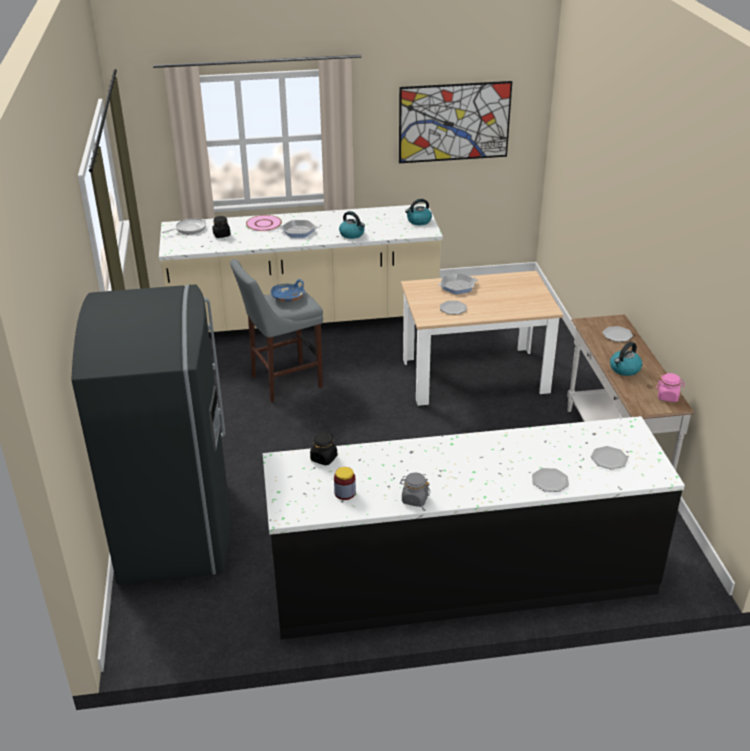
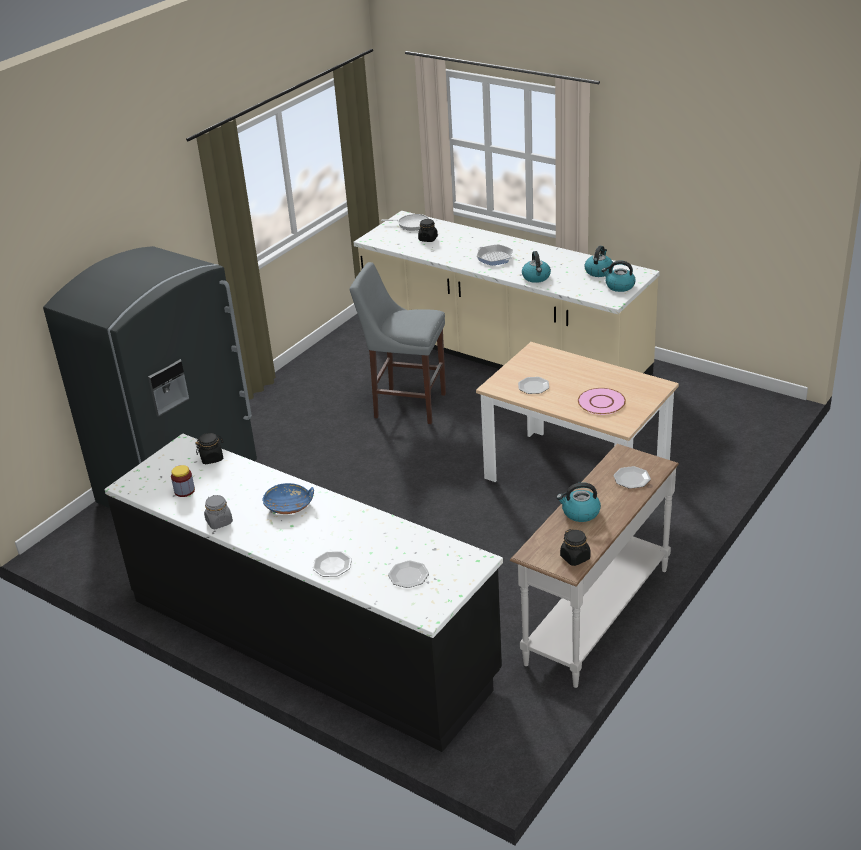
camera: 45 degrees right, 0 degrees up
(263, 224) = (477, 240): pink plate -> pink plate (601, 402)
(288, 297) = (414, 318): blue bowl -> blue bowl (289, 506)
(388, 216) = (599, 271): none -> kettle
(454, 122) = (709, 183): picture -> none
(457, 286) = (573, 367): frying pan -> none
(668, 396) = (575, 558): pink jar -> black jar

